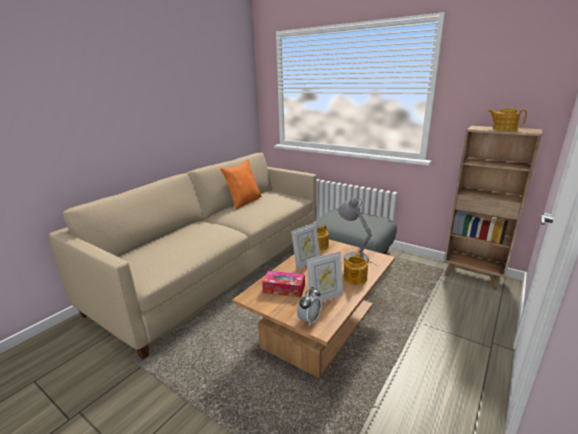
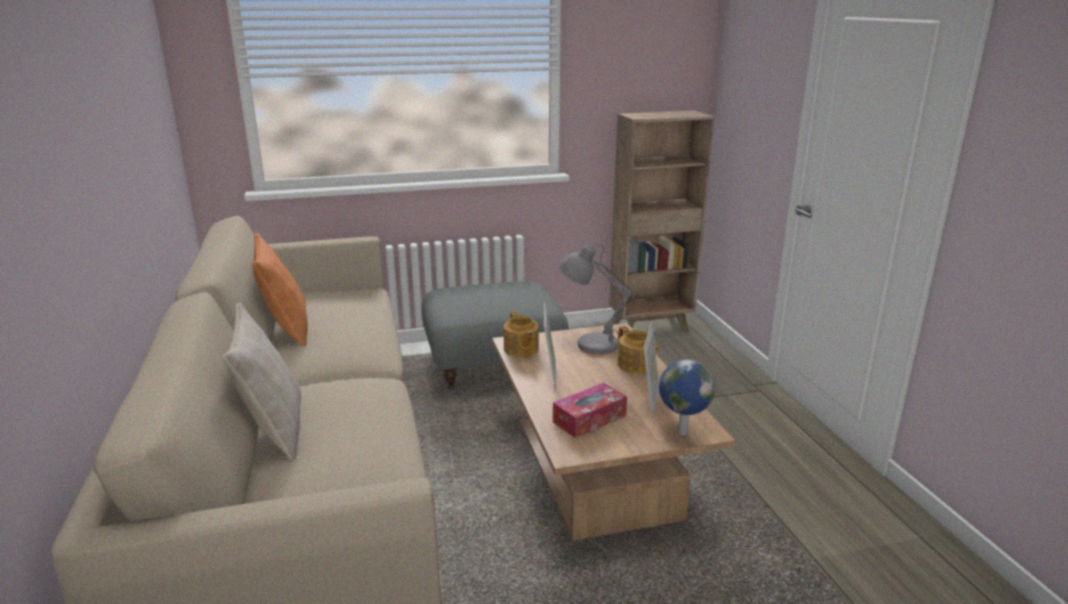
camera: 50 degrees left, 0 degrees up
(176, 232) = (274, 428): none -> beige pillow
(309, 320) = (681, 432): alarm clock -> globe
(503, 129) = (665, 114): teapot -> none

